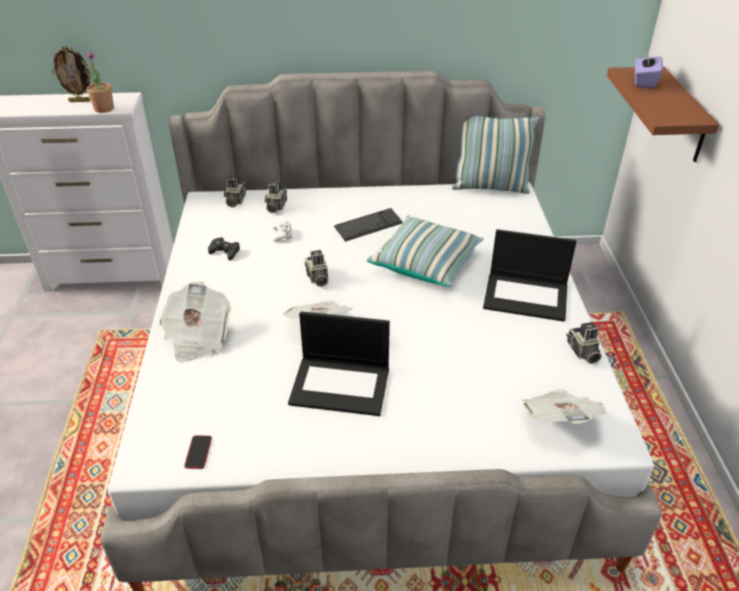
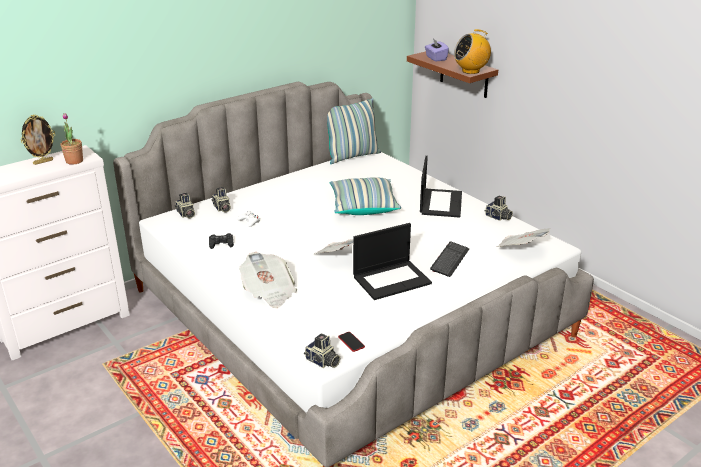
camera: 35 degrees left, 10 degrees down
(317, 278) = (306, 236): camera -> camera (322, 362)
(368, 226) = (302, 199): keyboard -> keyboard (449, 260)
(526, 296) = (440, 203): laptop -> laptop turned 60 degrees counterclockwise
(670, 116) = (471, 71): none -> radio

